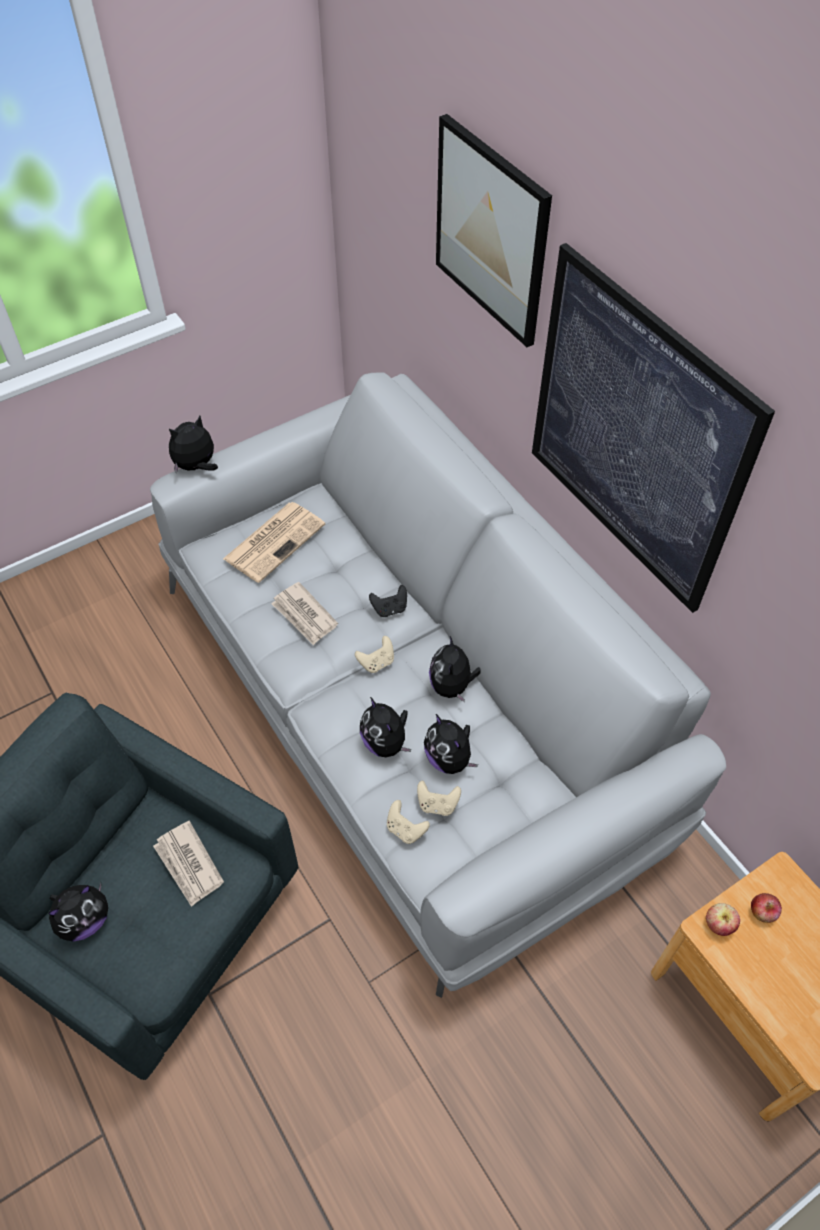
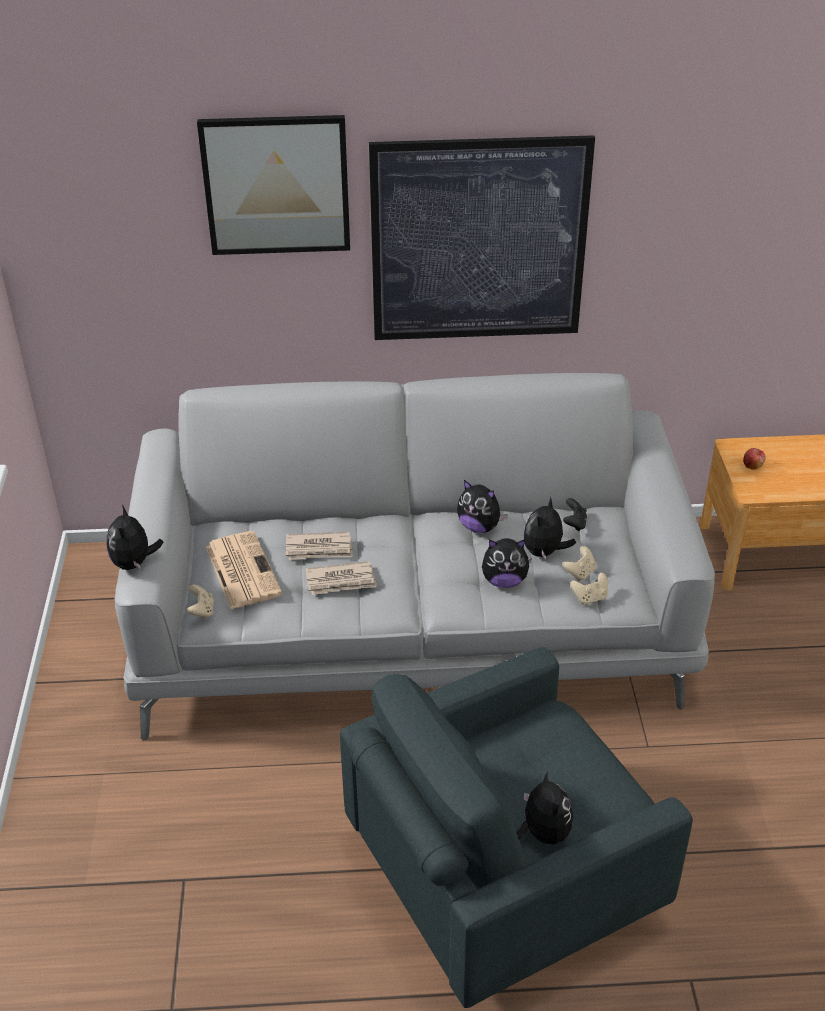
camera: 60 degrees left, 15 degrees down
(188, 865) = (534, 743): newspaper -> newspaper (319, 549)
(377, 662) = (425, 557): beige game controller -> beige game controller (201, 611)
(390, 609) = (377, 531): black game controller -> black game controller (574, 524)
(449, 759) = (544, 552): plush toy -> plush toy turned 120 degrees clockwise
(718, 925) = (751, 487): apple -> none

